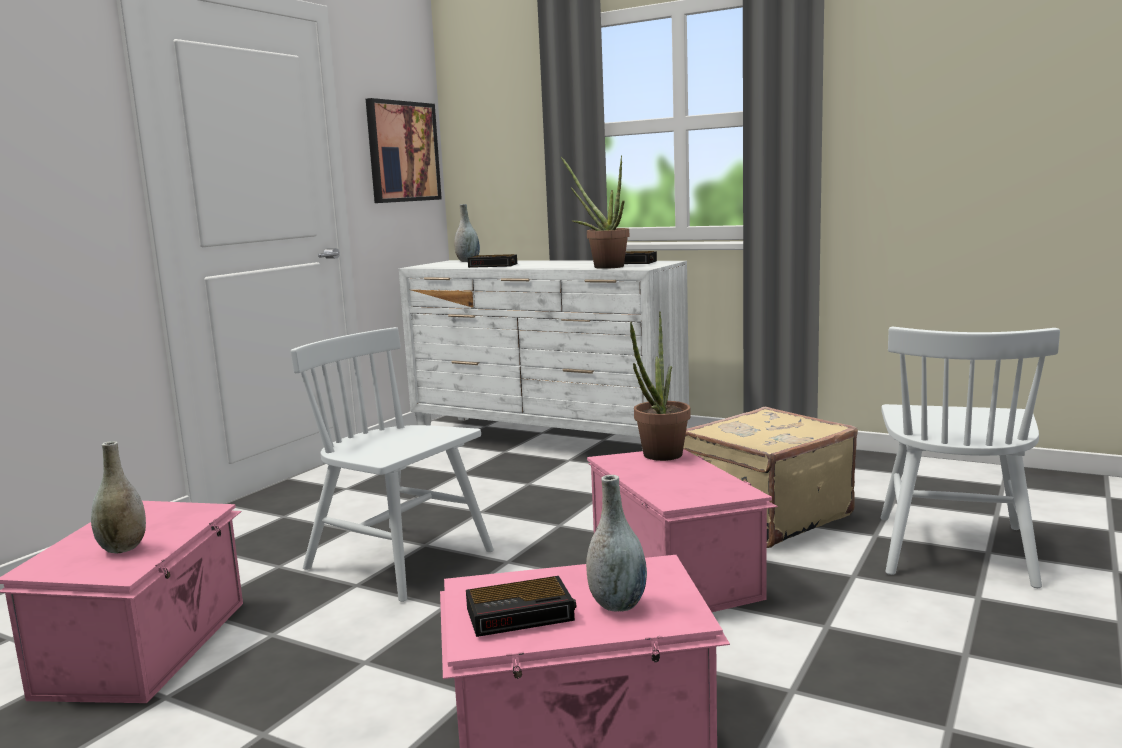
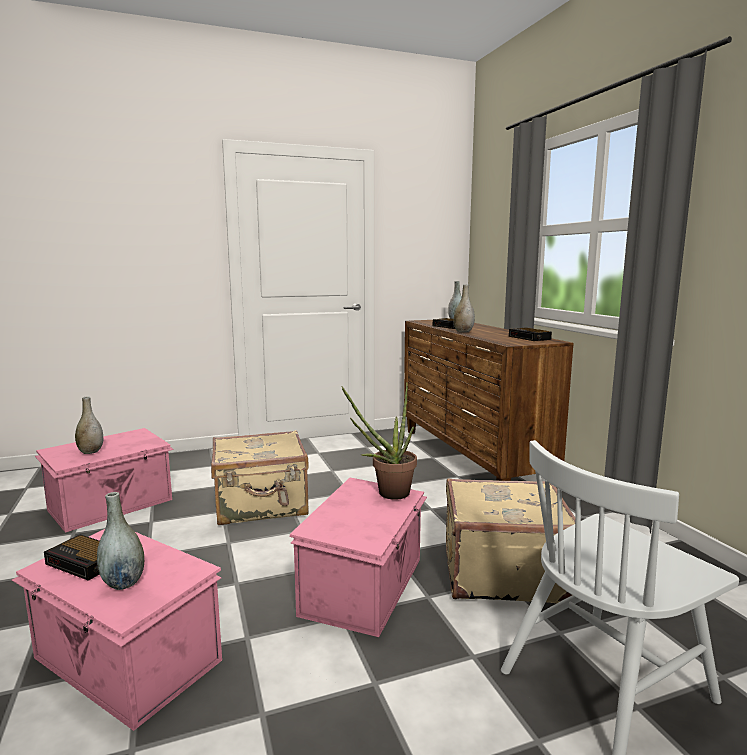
camera: 40 degrees right, 0 degrees up
(399, 560) = (261, 506): white chair -> beige suitcase
(402, 152) = (430, 243): picture -> none
(536, 267) = (463, 332): none -> grey vase
(547, 440) = (471, 457): white dresser -> brown dresser
(603, 267) = (495, 338): potted plant -> none

